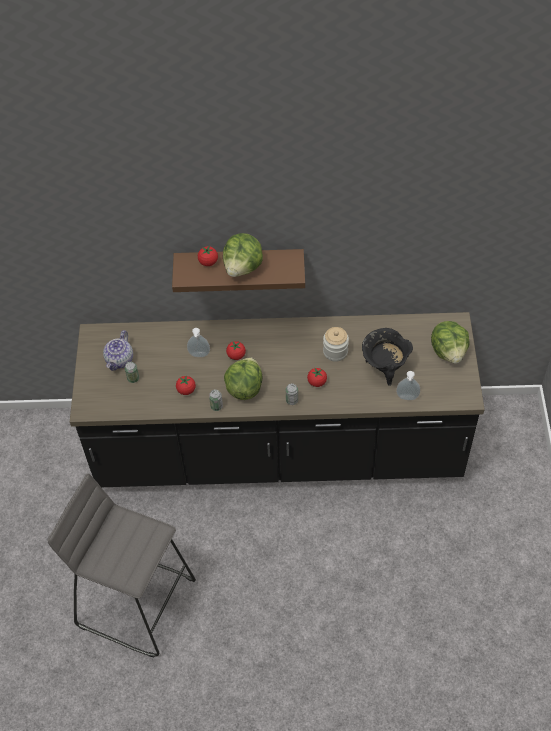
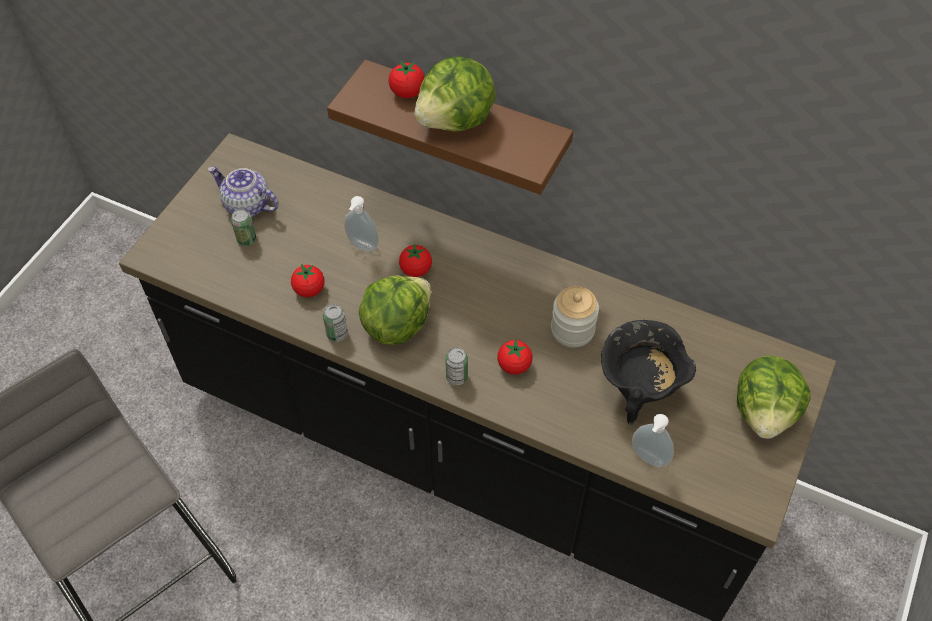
camera: 25 degrees right, 0 degrees up
(120, 360) = (247, 205): teapot -> teapot turned 75 degrees clockwise

